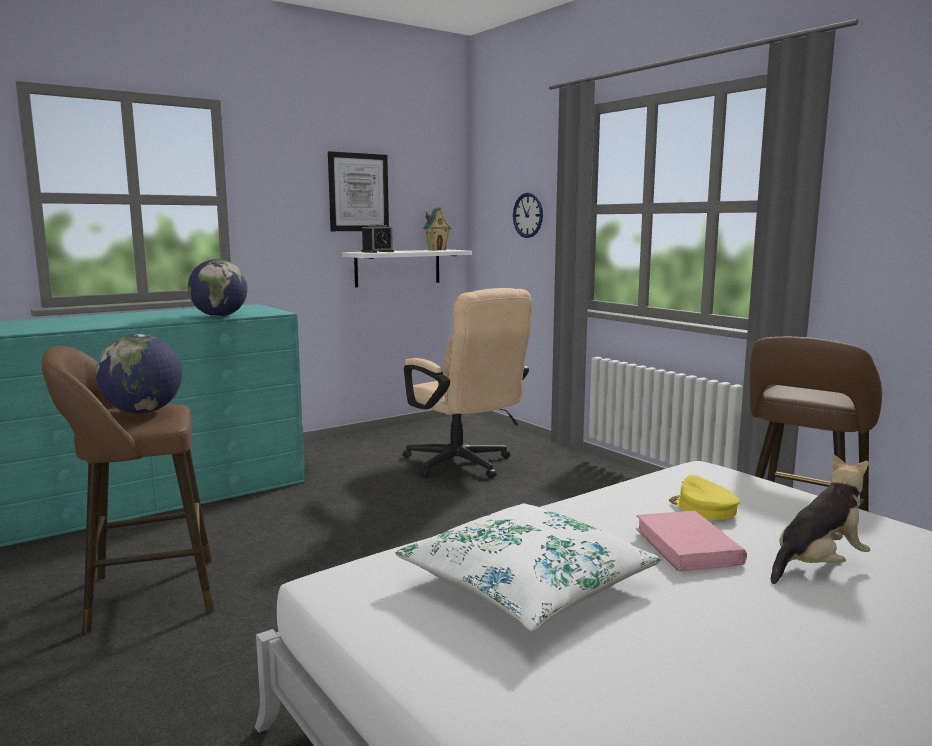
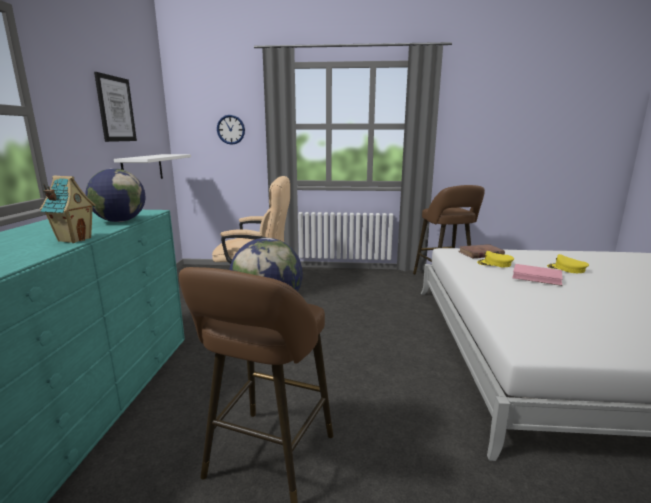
camera: 50 degrees left, 5 degrees up
(377, 252) = (144, 157): alarm clock -> none
(437, 250) = (165, 154): toy house -> toy house (74, 239)
(527, 584) = (556, 311): white pillow -> none
(742, 490) = (480, 254): none -> brown book
(818, 565) = (566, 269): plush toy -> yellow cap

